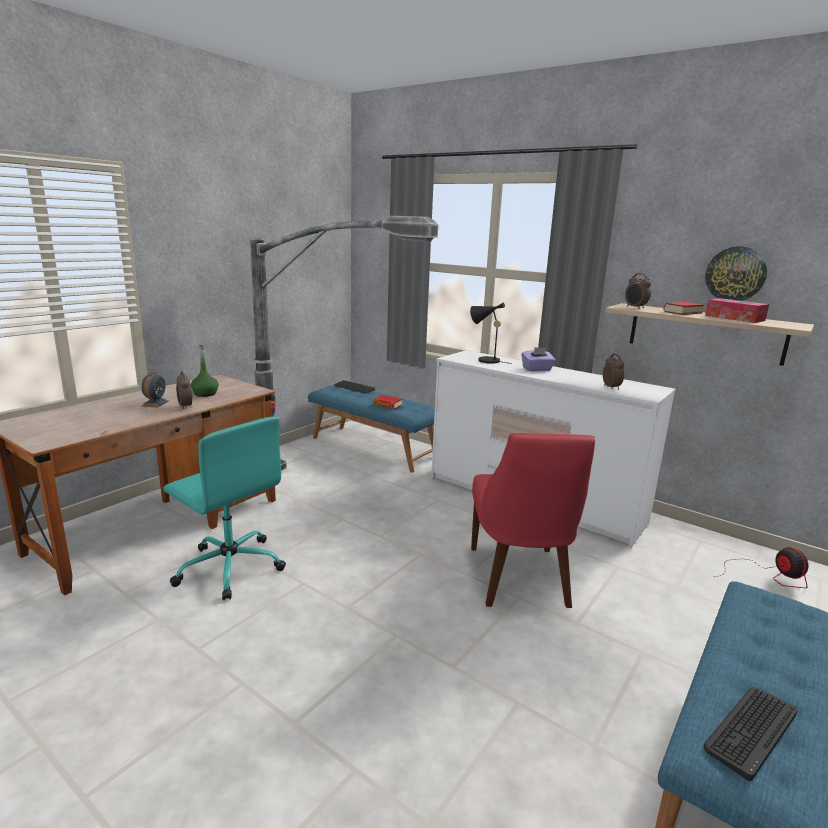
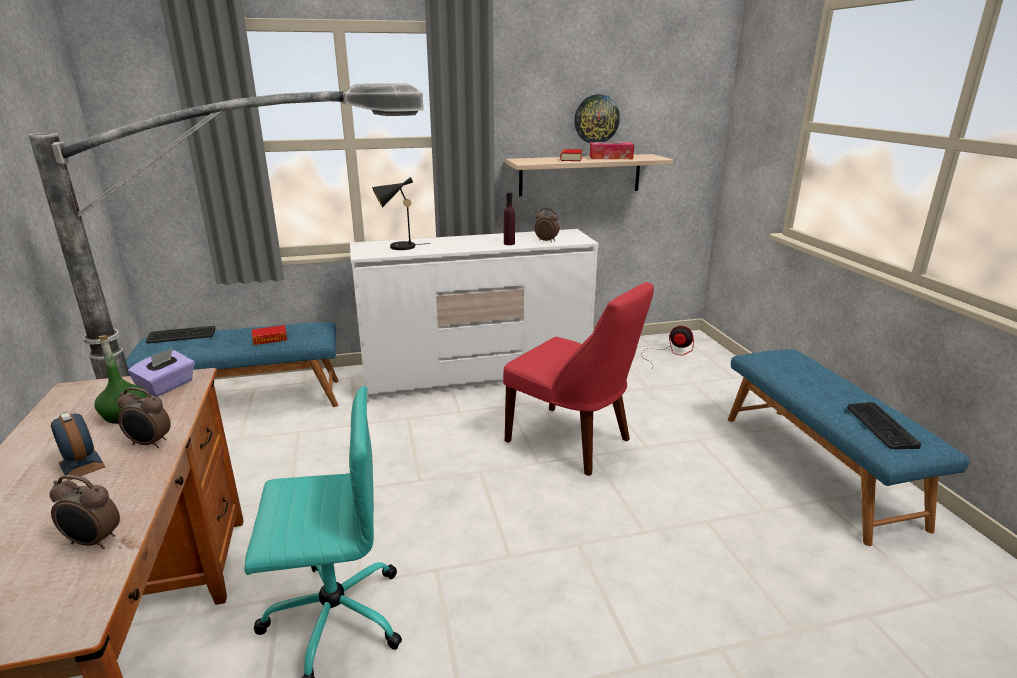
camera: 50 degrees left, 5 degrees up
(537, 369) = (460, 242): purple tissue box -> purple tissue box (167, 386)
(572, 380) = (509, 243): none -> purple bottle
(635, 307) = (533, 161): alarm clock -> alarm clock (93, 542)

